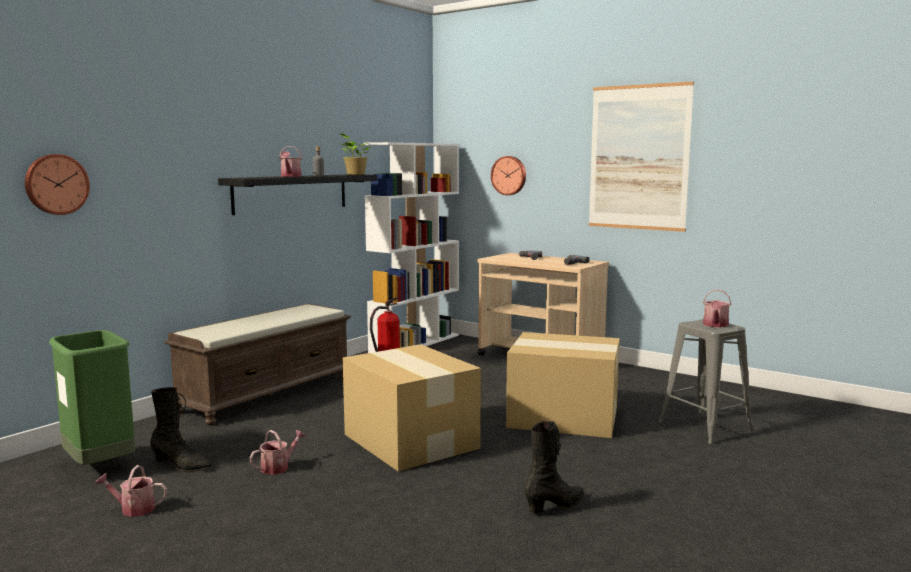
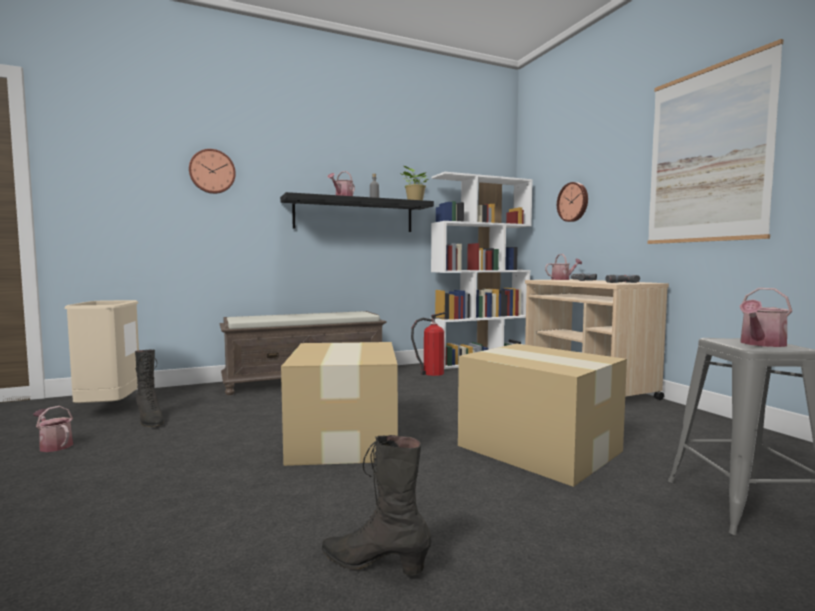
camera: 30 degrees right, 5 degrees down
(56, 184) = (132, 189): wall clock -> wall clock (212, 171)
(100, 466) = (109, 409): green trash can -> beige trash can
(278, 467) = (204, 437): watering can -> watering can (562, 279)
(555, 506) = (374, 564): black boot -> black boot turned 150 degrees counterclockwise

